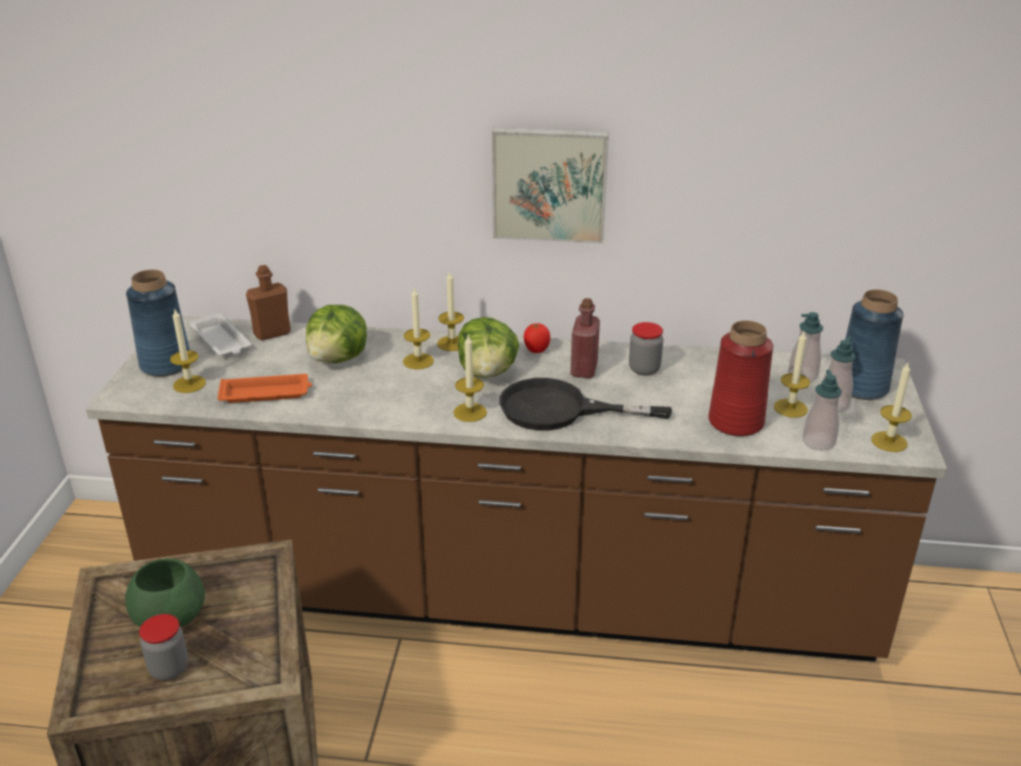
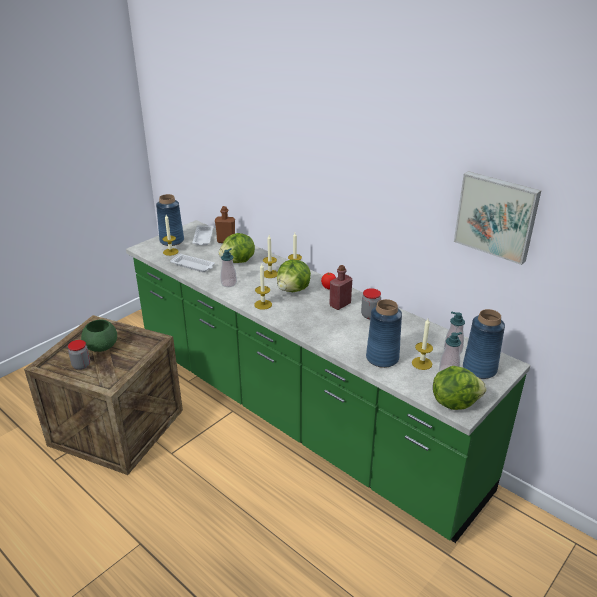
camera: 35 degrees right, 0 degrees up
(266, 393) = (193, 266): orange tray -> white tray
(510, 594) = (298, 415): brown counter -> green counter
(549, 183) = (349, 198): picture -> picture (497, 216)
(560, 410) = (304, 319): black frying pan -> none
(736, 422) = (382, 358): red vase -> blue vase
(818, 442) = (413, 385): soap dispenser -> soap dispenser (229, 283)
(889, 441) = (454, 402): candle -> lettuce

